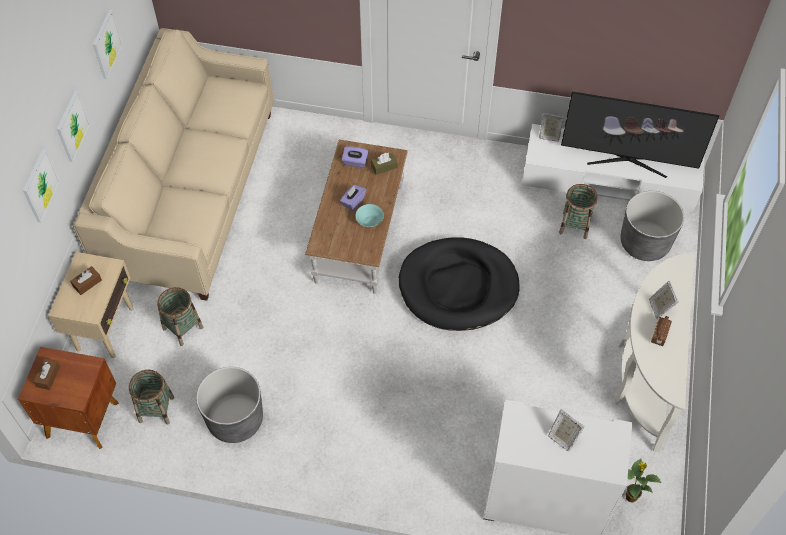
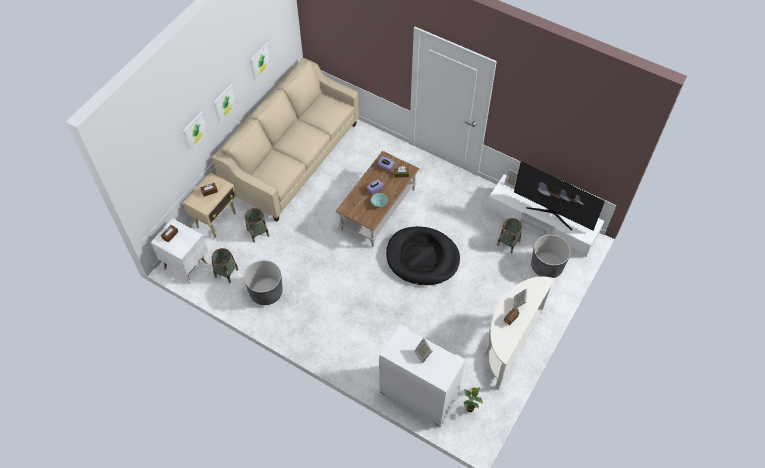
camera: 20 degrees right, 0 degrees up
(82, 418) = (186, 265): brown nightstand -> white nightstand

